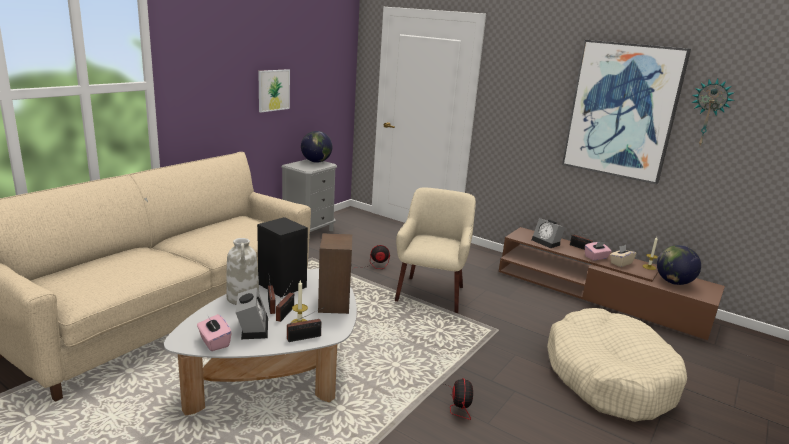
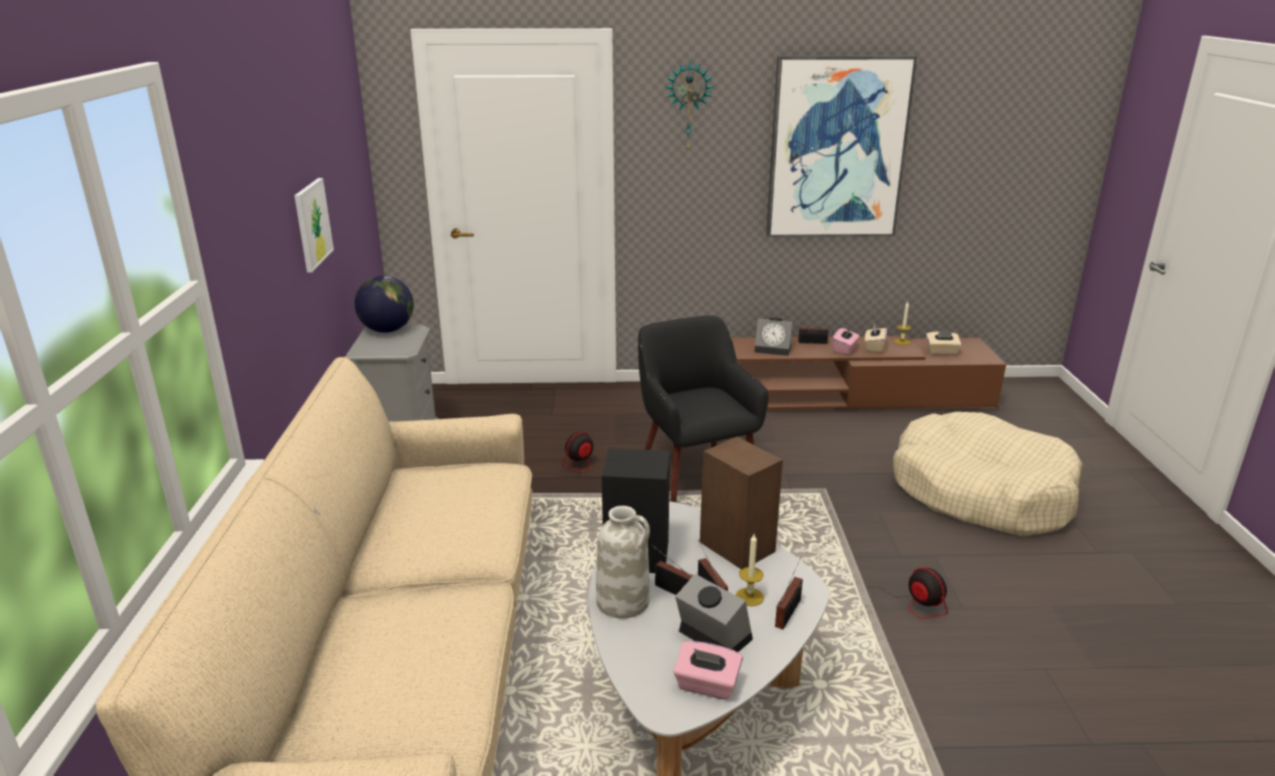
camera: 35 degrees left, 5 degrees up
(431, 293) = (695, 476): beige armchair -> black armchair
(673, 282) = (941, 352): globe -> beige tissue box
(709, 112) = (941, 134): wall clock -> wall clock (688, 107)

